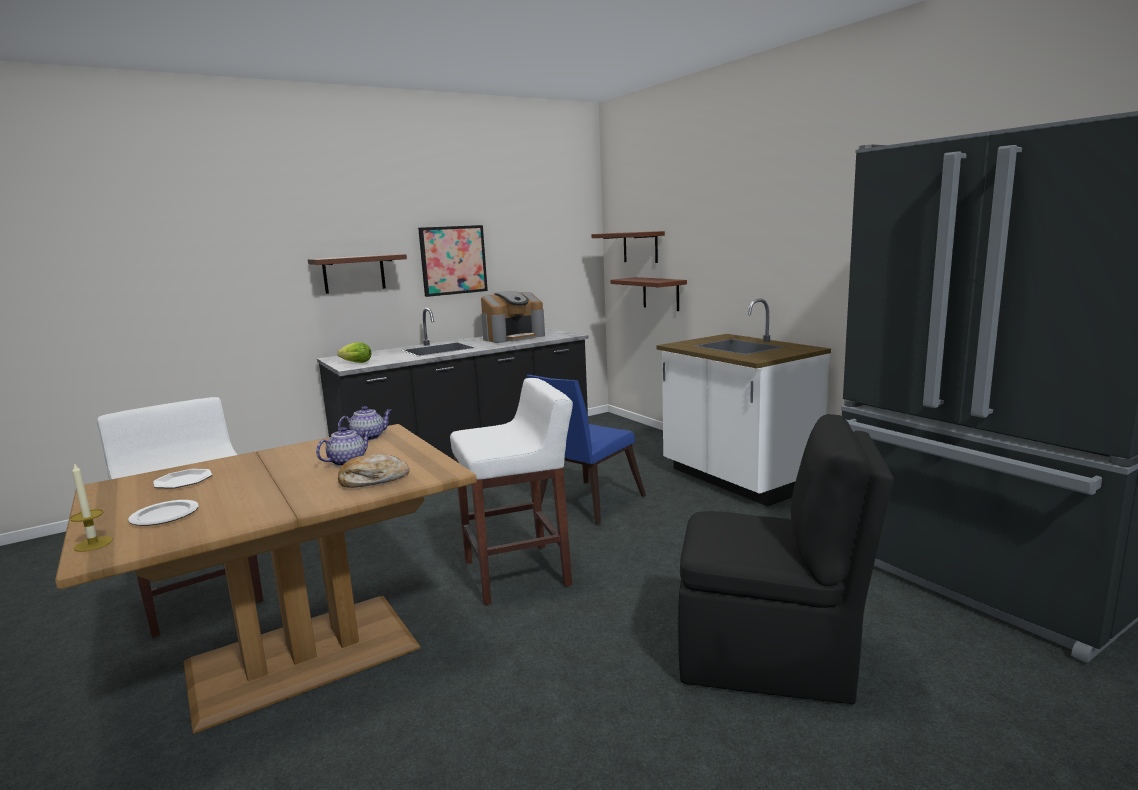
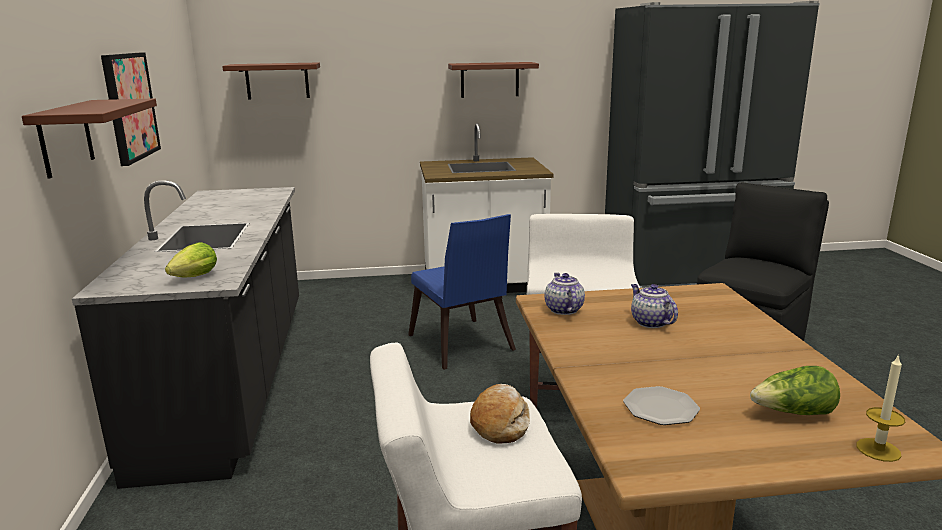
camera: 65 degrees left, 5 degrees up
(163, 516) = (793, 413): plate -> lettuce
(373, 480) = (721, 315): bread -> bread (500, 423)
(513, 337) = (223, 206): coffee machine -> none
(661, 293) = (317, 131): brown shelf -> brown shelf (489, 79)

